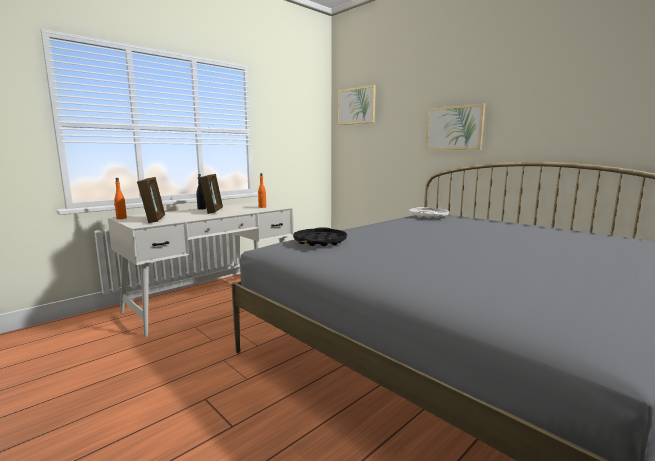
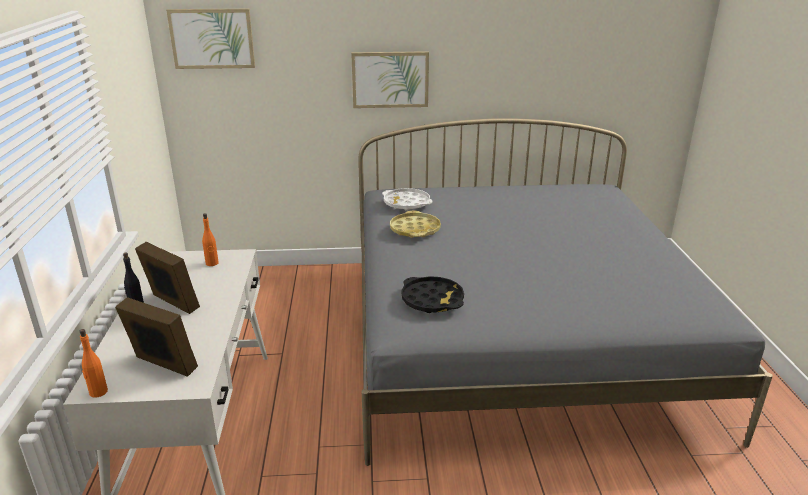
camera: 50 degrees left, 15 degrees up
(400, 223) = (415, 229): none -> yellow tray

